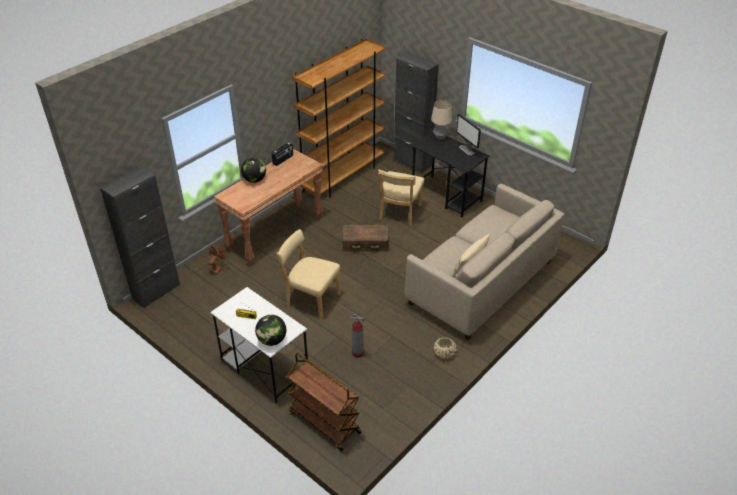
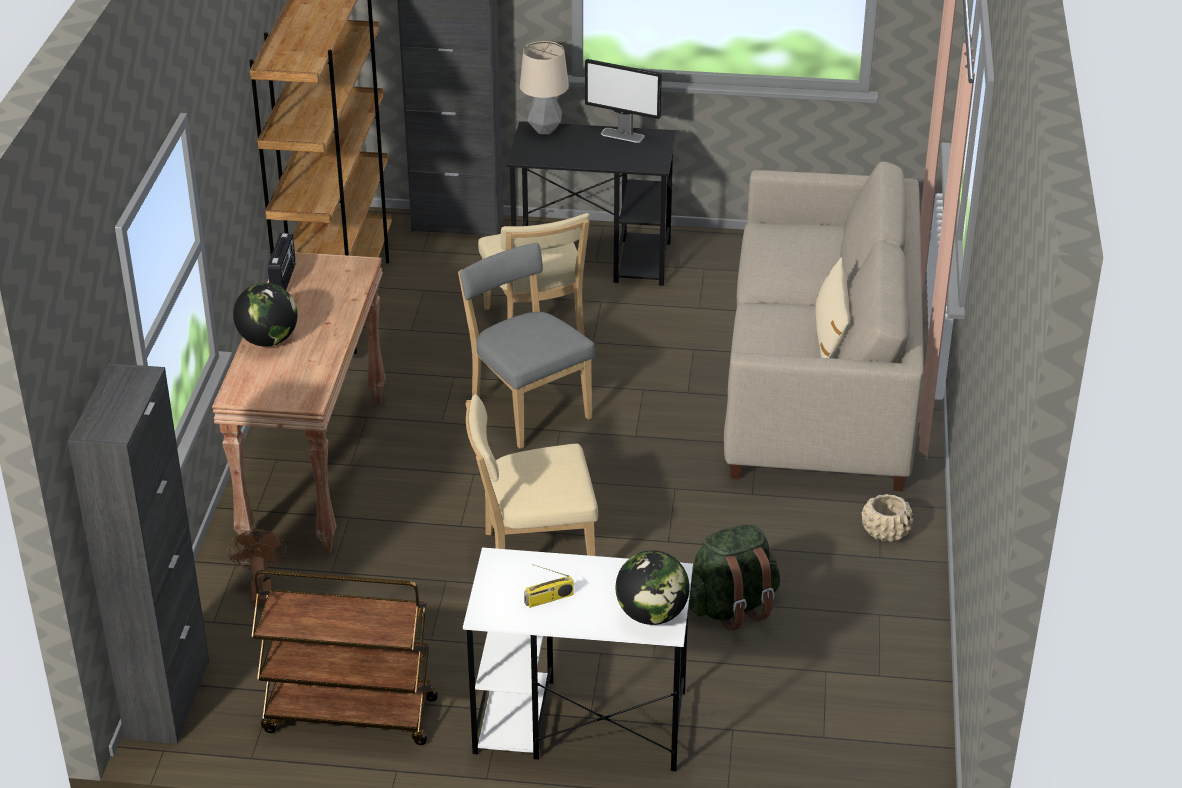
camera: 35 degrees left, 5 degrees down
(324, 422) = (802, 755): brown cart -> brown cart (348, 715)
(357, 353) = (731, 607): fire extinguisher -> green backpack
(365, 243) = (527, 408): brown storage box -> grey chair

